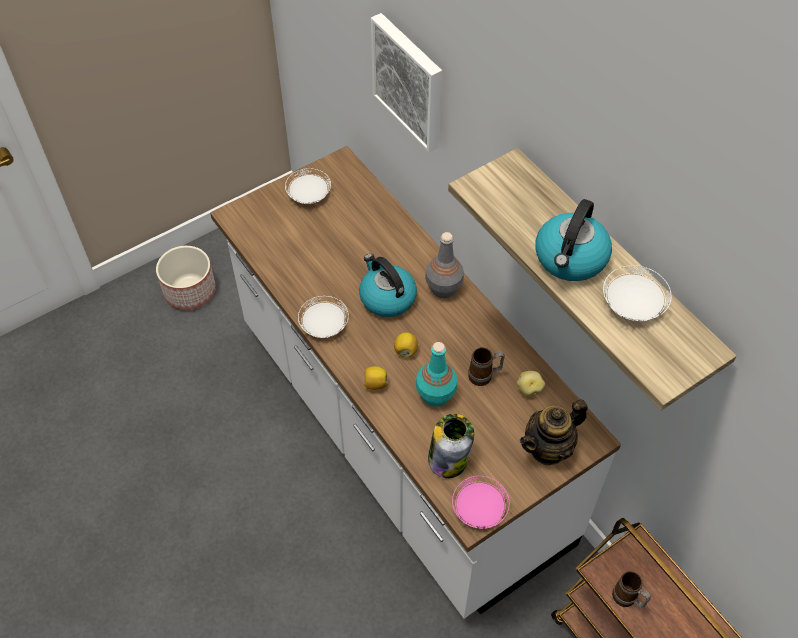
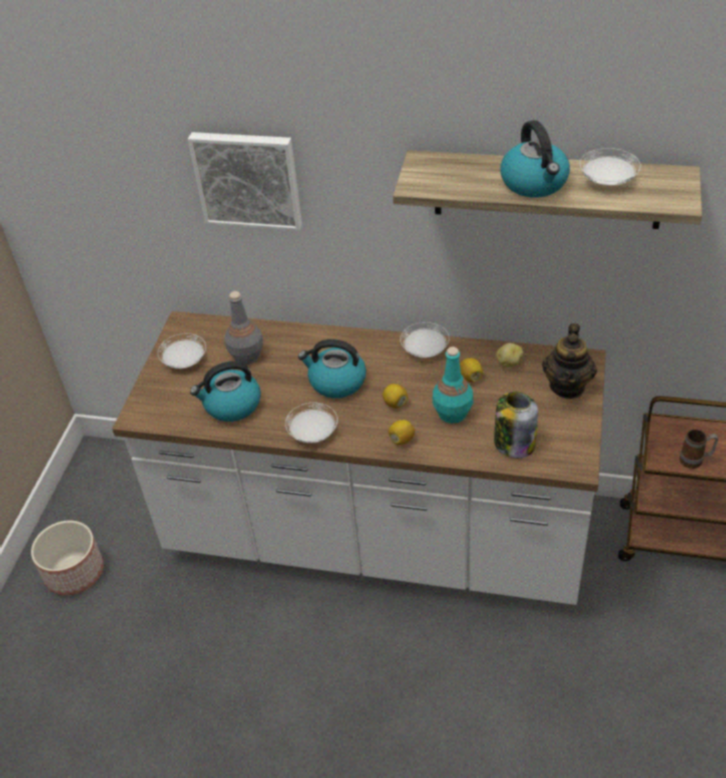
camera: 40 degrees left, 10 degrees down
(298, 257) = (231, 405): none -> kettle
(443, 288) = (369, 347): grey bottle -> grey bottle (247, 356)
(479, 324) = (424, 350): none -> white plate
(479, 510) = (575, 456): pink plate -> none
(485, 376) = (470, 377): mug -> lemon

